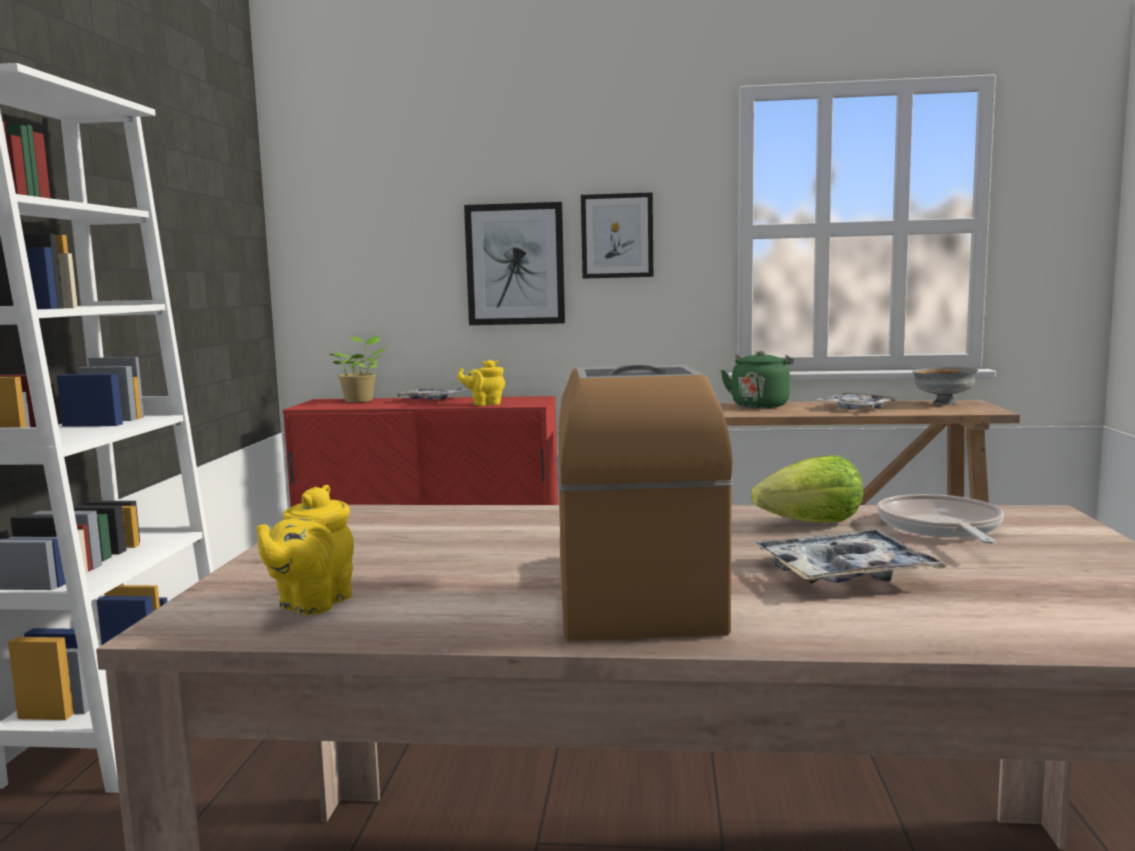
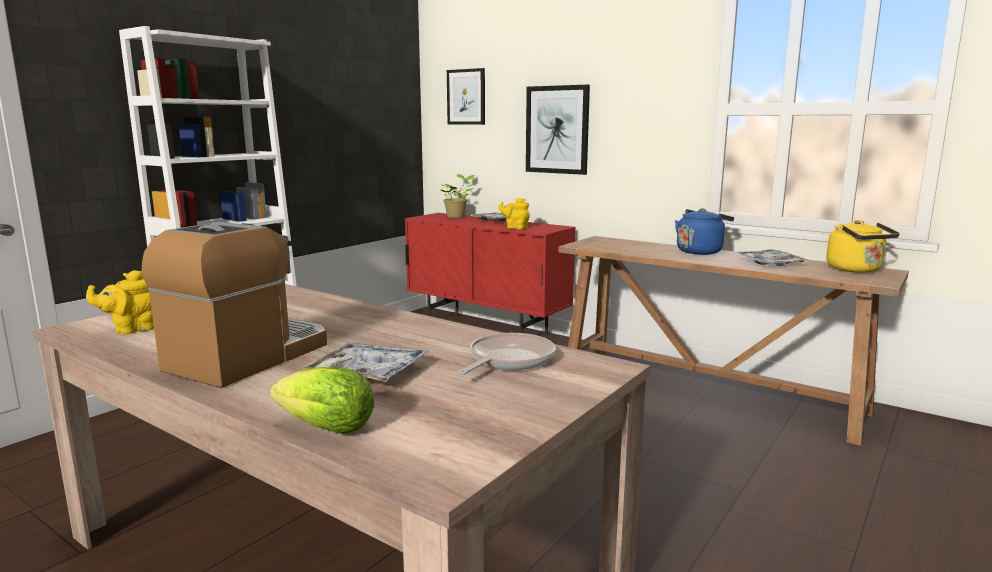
camera: 30 degrees right, 5 degrees up
(617, 236) = (625, 110): picture -> picture (466, 97)
(760, 405) = (700, 251): green kettle -> blue kettle
(812, 524) = (446, 340): lettuce -> lettuce (327, 429)
(943, 404) = (856, 270): grey bowl -> yellow kettle

